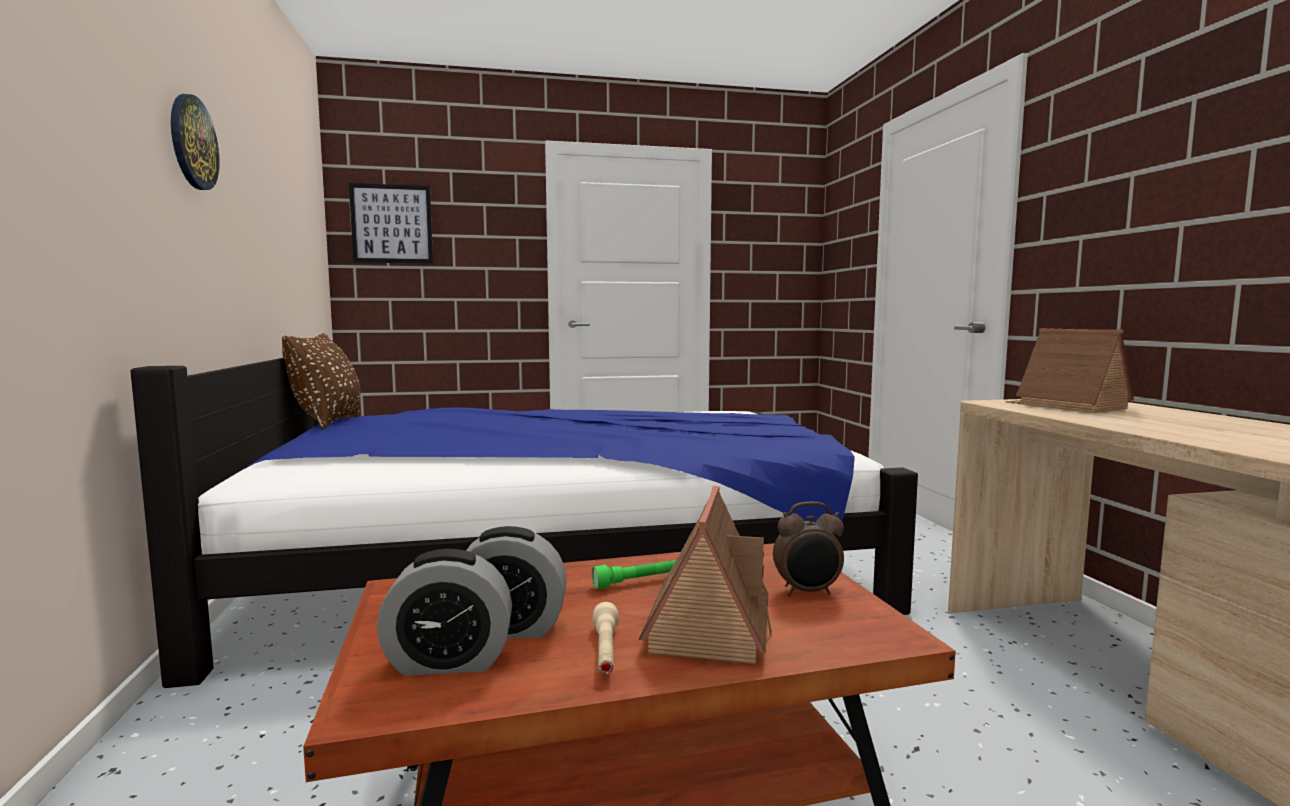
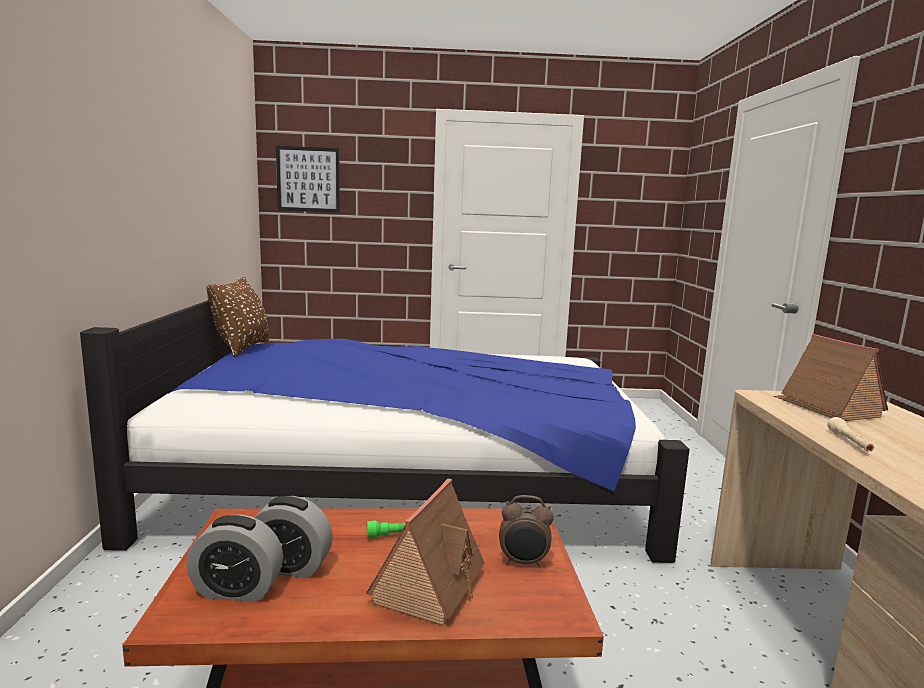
camera: 10 degrees right, 5 degrees up
(192, 143) = (136, 147): wall clock -> none
(605, 651) = (345, 597): beige flashlight -> beige flashlight (850, 443)

